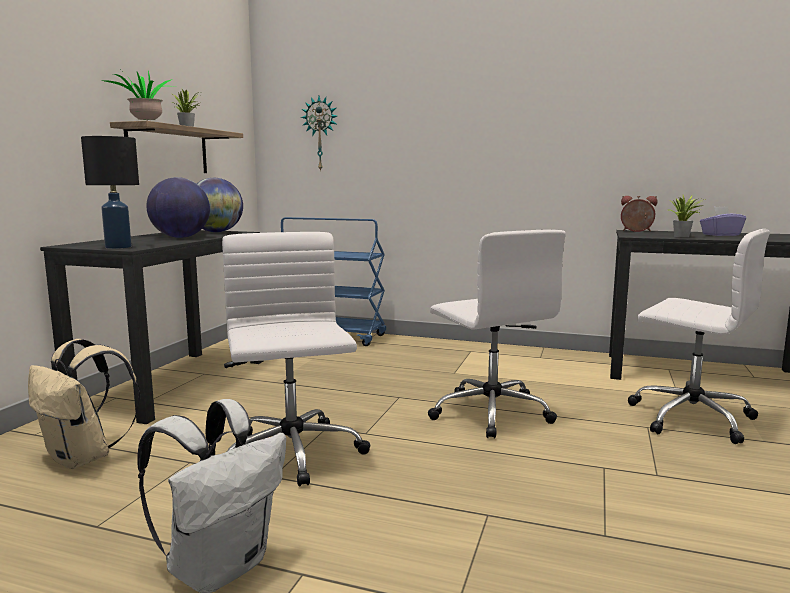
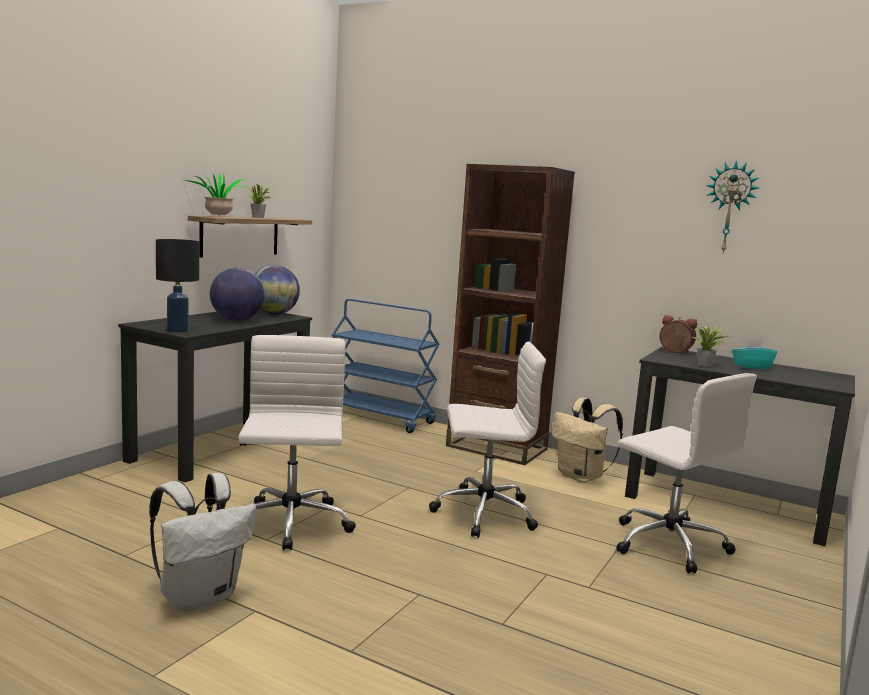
camera: 10 degrees right, 0 degrees up
(84, 458) = (129, 503): beige backpack -> beige backpack (582, 477)
(321, 134) = (391, 220): wall clock -> wall clock (730, 207)
(458, 349) = (496, 448): none -> brown bookcase
(490, 412) = (482, 513): white office chair -> white office chair turned 75 degrees counterclockwise
(720, 235) = (751, 366): purple tissue box -> turquoise tissue box

